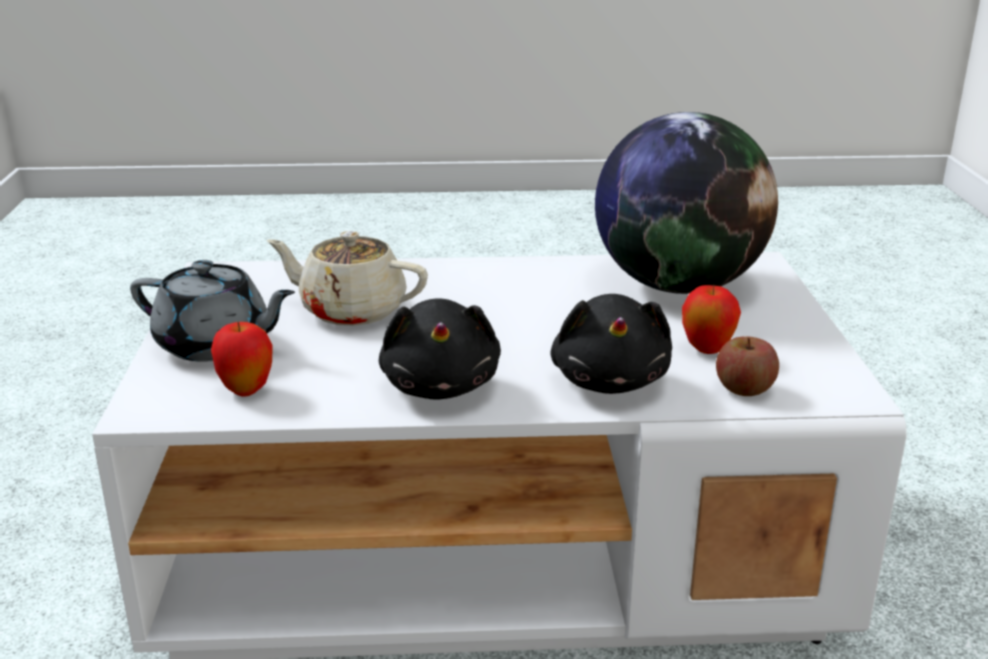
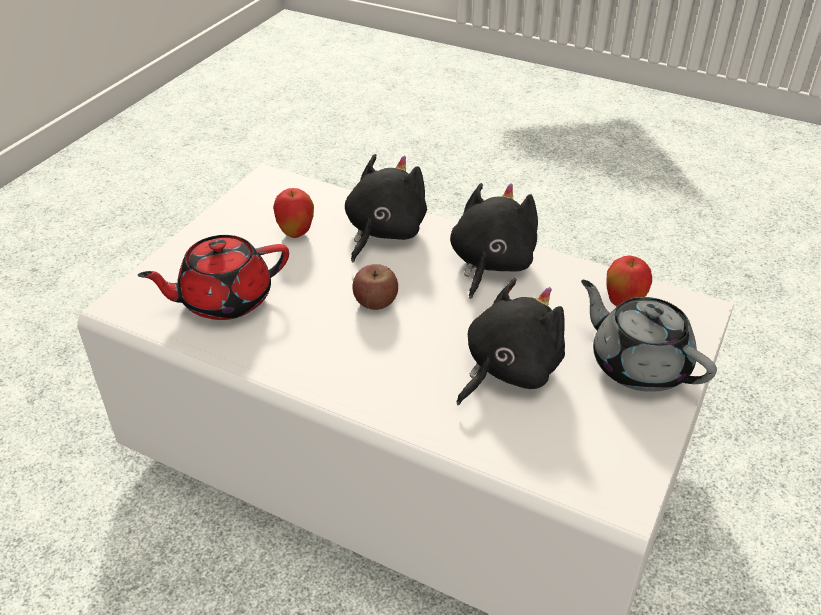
camera: 150 degrees left, 15 degrees up
(351, 310) = (508, 369): beige teapot -> black plush toy
(678, 285) = (224, 299): globe -> red teapot
(744, 389) = (316, 201): apple -> apple (375, 302)

